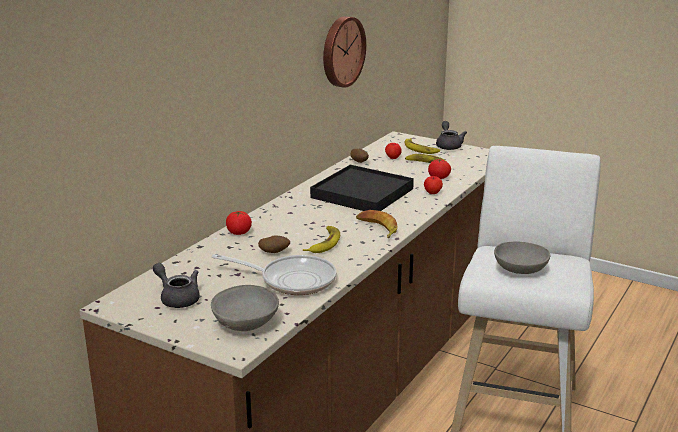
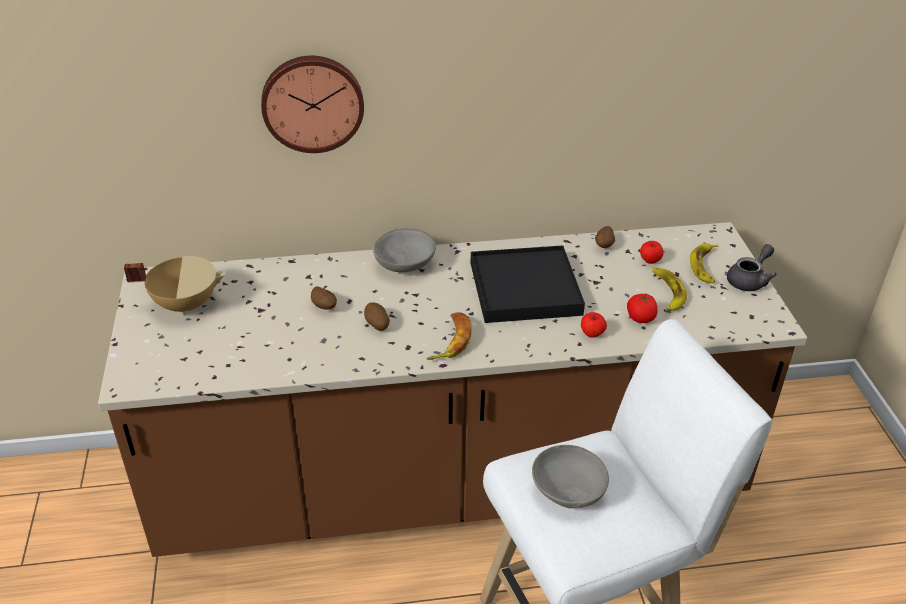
camera: 50 degrees right, 15 degrees up
(177, 298) = (185, 303): grey teapot -> beige cooking pot
(239, 232) = (343, 265): tomato -> none
(246, 323) = (175, 364): grey bowl -> grey bowl (405, 264)
(292, 280) = (279, 346): frying pan -> none
(324, 243) = (377, 325): banana -> potato
(341, 51) = (623, 100): wall clock -> wall clock (312, 102)

